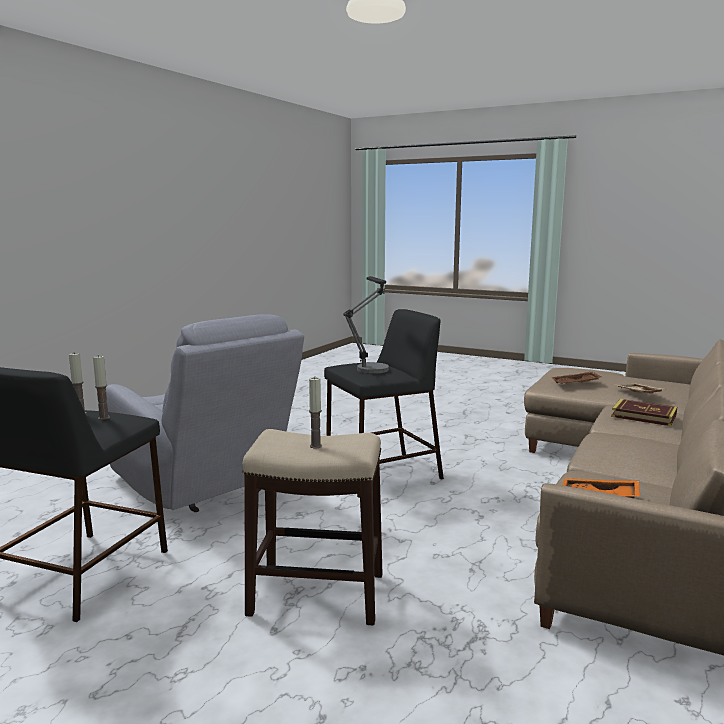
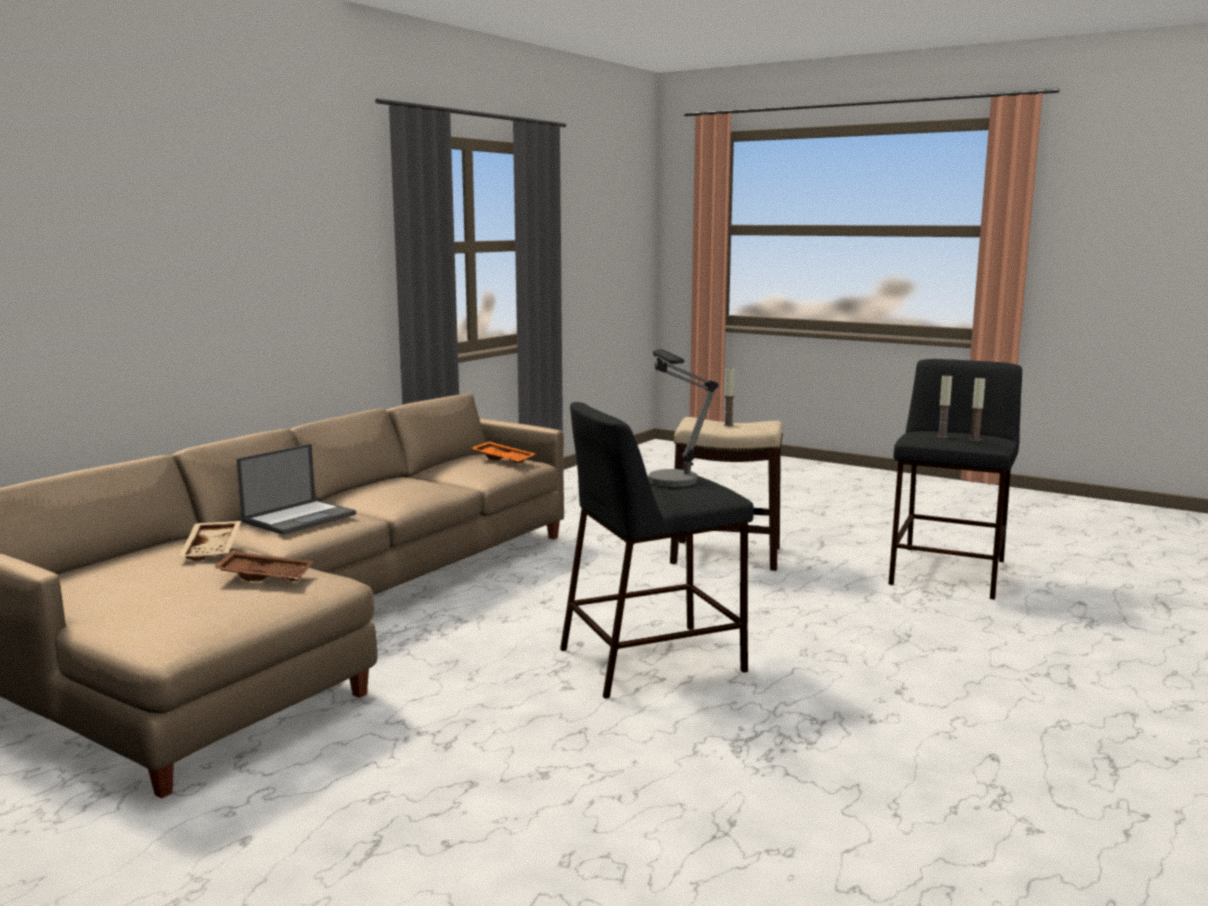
camera: 175 degrees left, 0 degrees up
(205, 486) = (924, 650): grey armchair -> none
(643, 416) = (300, 518): book -> laptop

